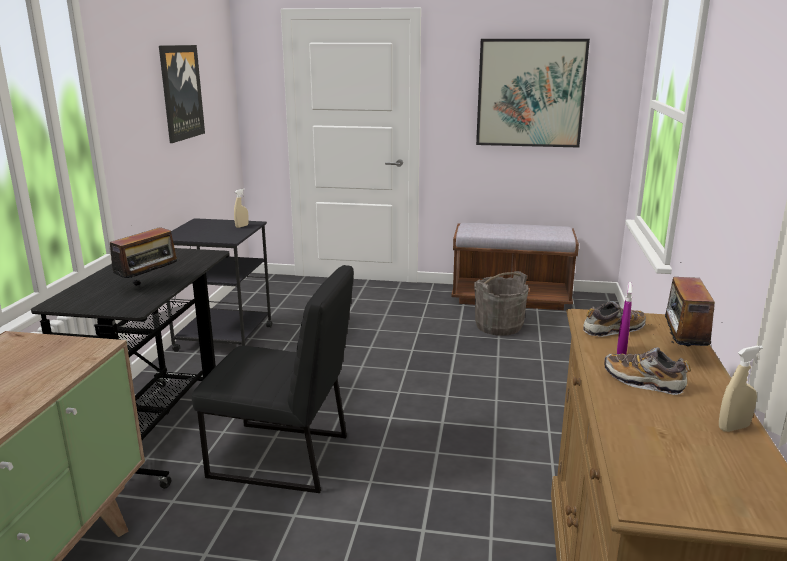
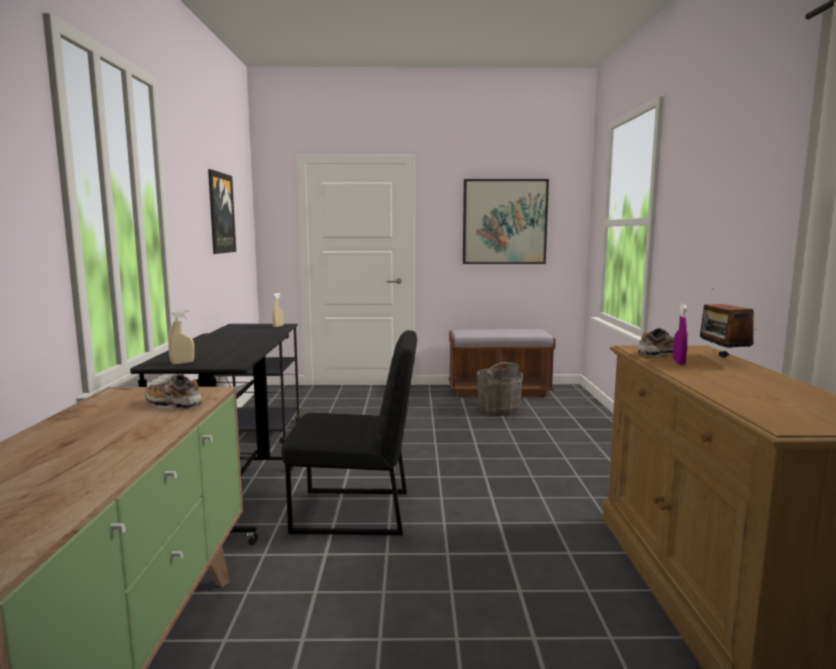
camera: 10 degrees left, 10 degrees down
(149, 284) = (233, 351): radio -> none
(643, 382) = (712, 374): shoe -> shoe (173, 404)
(733, 427) = (804, 390): beige spray bottle -> beige spray bottle (182, 363)

